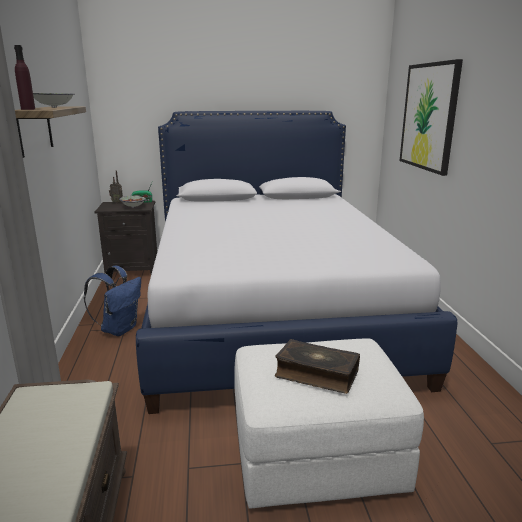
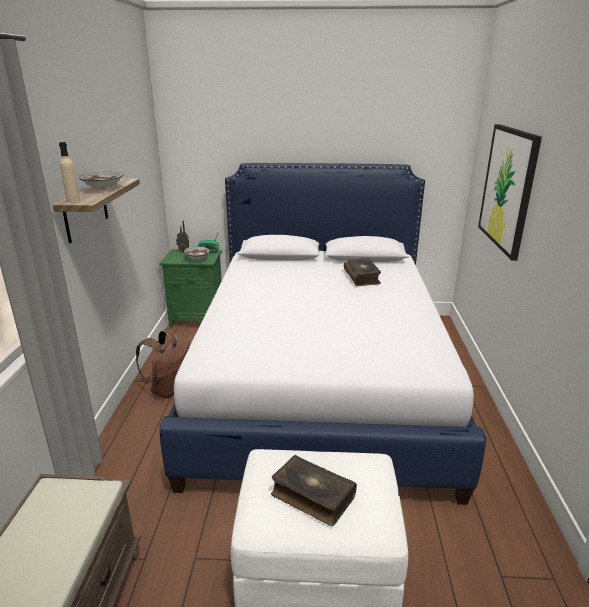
camera: 10 degrees right, 5 degrees up
(28, 109) = (73, 200): purple bottle -> beige bottle
(119, 329) = (169, 390): blue backpack -> brown backpack
(133, 271) = (198, 319): black nightstand -> green nightstand
(302, 208) = (362, 277): none -> book

